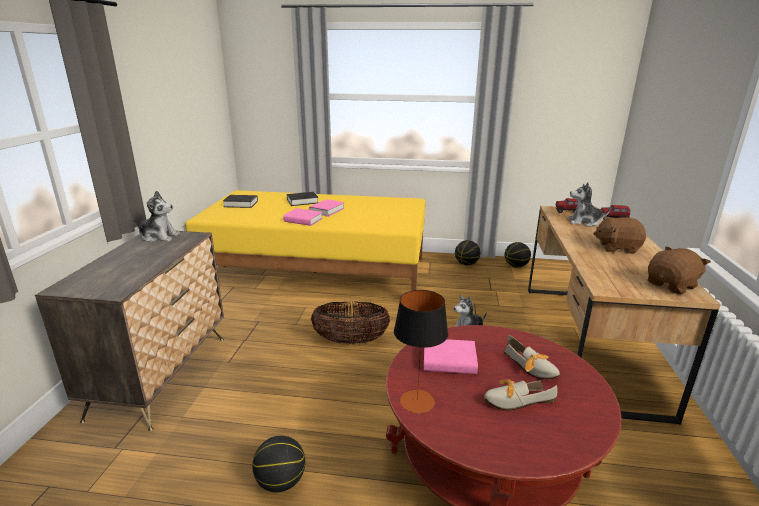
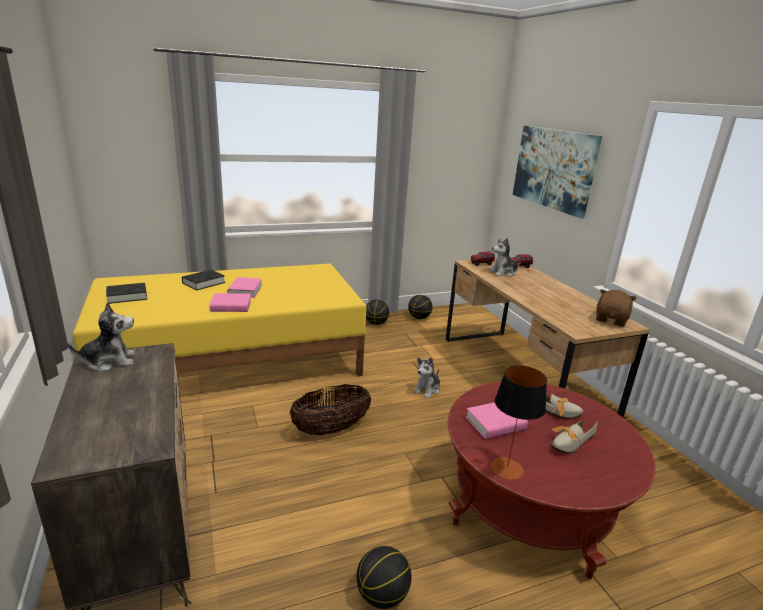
camera: 30 degrees left, 0 degrees up
(617, 248) = (548, 293): brown plush toy -> none
(673, 106) = (553, 169): none -> picture

